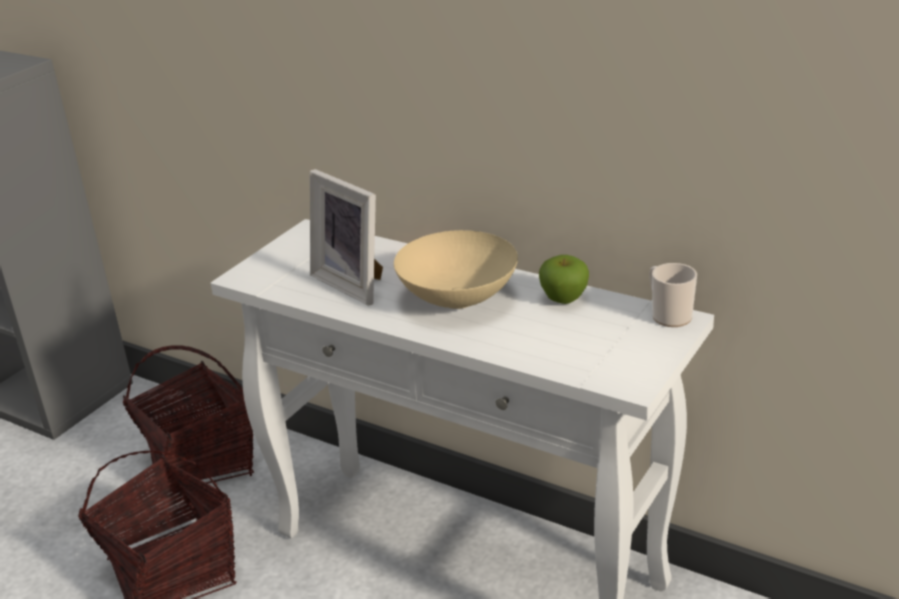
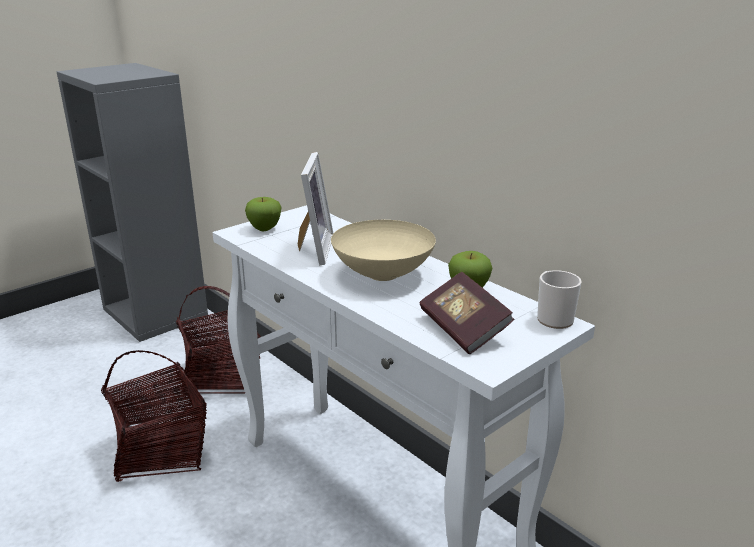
camera: 15 degrees right, 5 degrees down
(275, 265) = (264, 228): none -> apple
(354, 283) = (312, 249): picture frame -> picture frame turned 150 degrees counterclockwise
(584, 348) = (463, 329): none -> book

